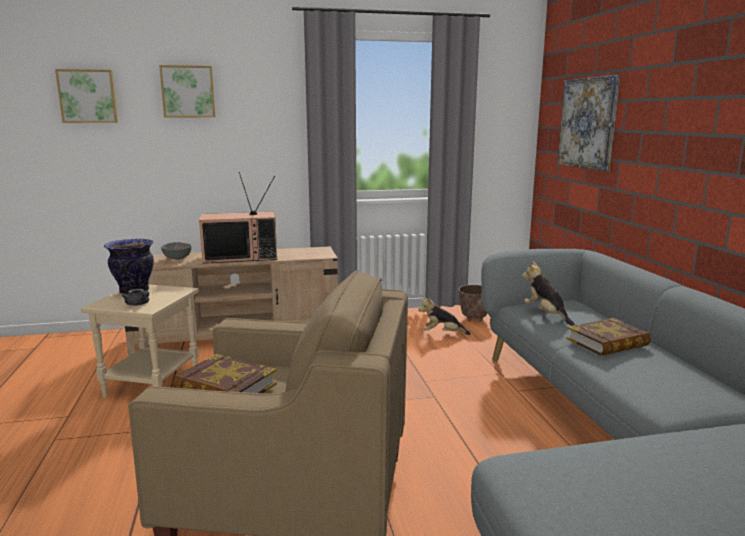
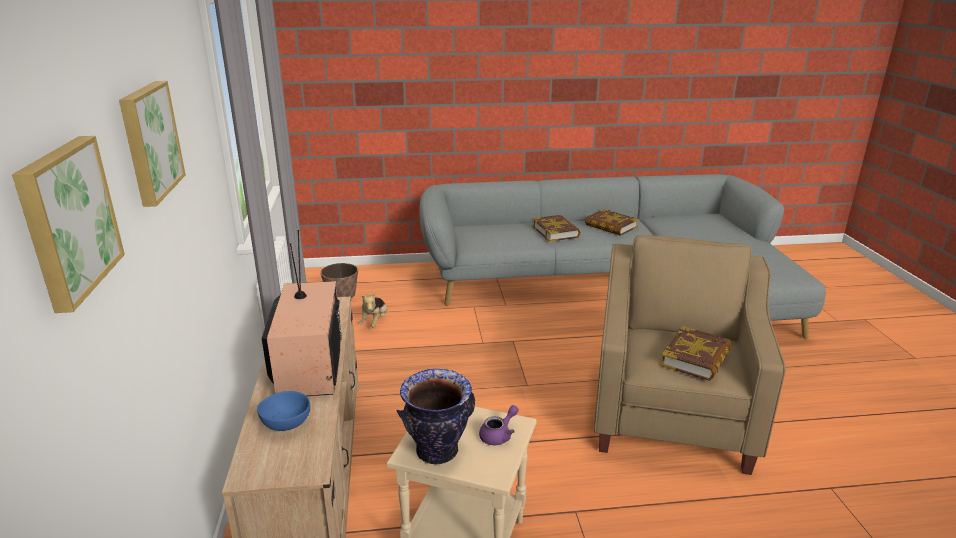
camera: 85 degrees left, 10 degrees up
(138, 304) = (499, 435): grey teapot -> purple teapot
(178, 258) = (285, 423): grey bowl -> blue bowl
(545, 314) = (496, 240): plush toy -> none
(588, 123) = (378, 75): picture -> none
(680, 380) = (611, 226): none -> book

